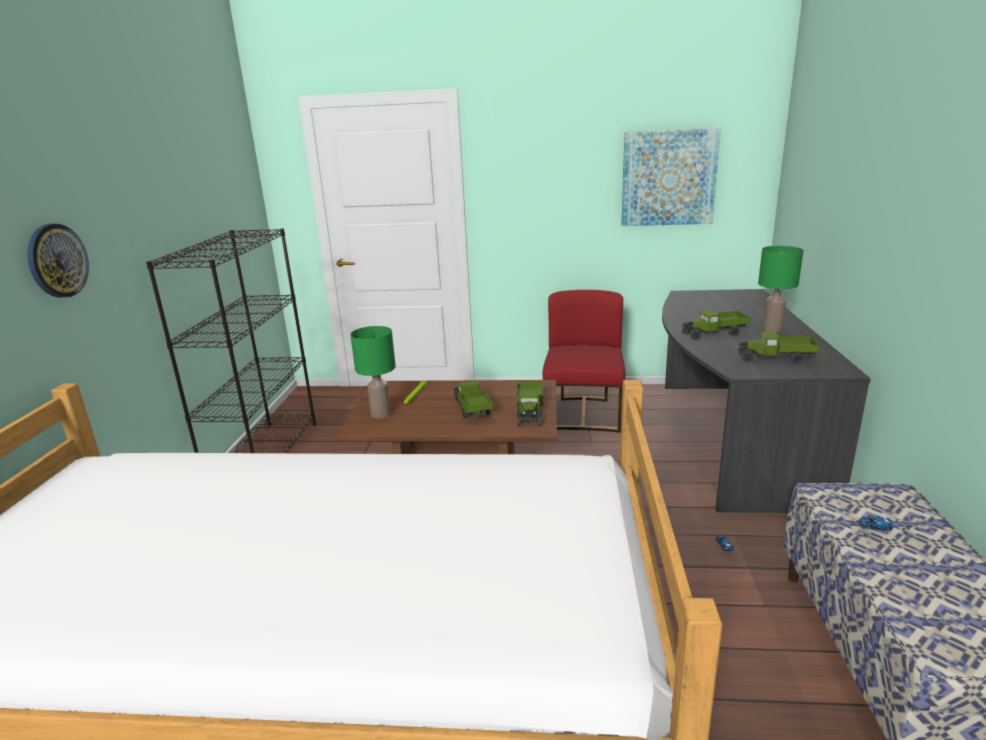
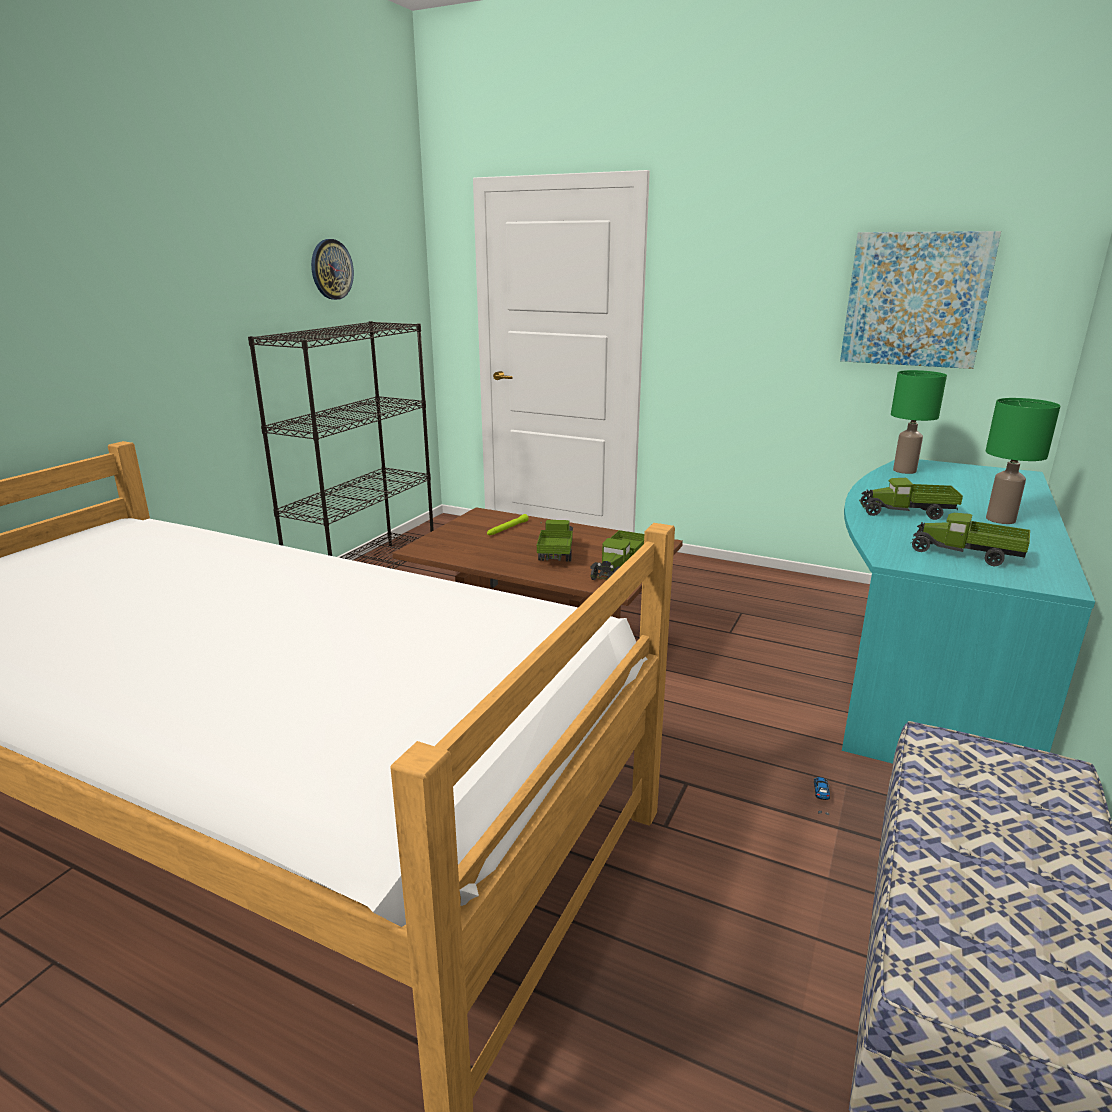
camera: 20 degrees right, 0 degrees up
(57, 261) = (140, 318): wall clock -> wall clock (331, 269)
(380, 414) = (454, 541): green table lamp -> green table lamp (904, 471)
(583, 414) = (743, 600): red chair -> none
(728, 438) = (925, 667): grey desk -> turquoise desk
(882, 530) = (987, 808): toy car -> none

